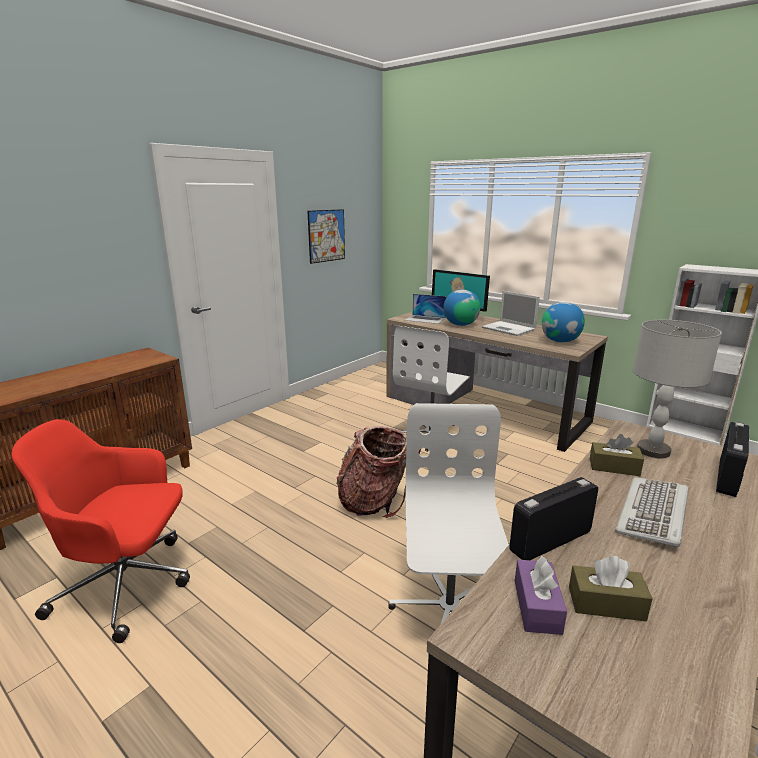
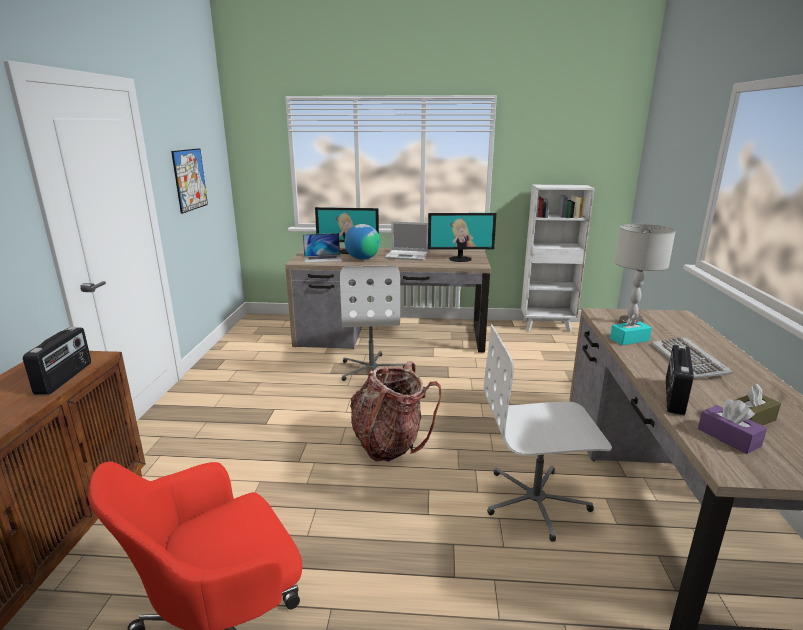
camera: 35 degrees left, 0 degrees up
(448, 610) = (536, 501): white office chair -> white office chair turned 60 degrees counterclockwise
(560, 341) = (460, 259): globe -> monitor
(614, 467) = (629, 339): brown tissue box -> turquoise tissue box
(728, 478) = (685, 327): radio -> radio (65, 378)

